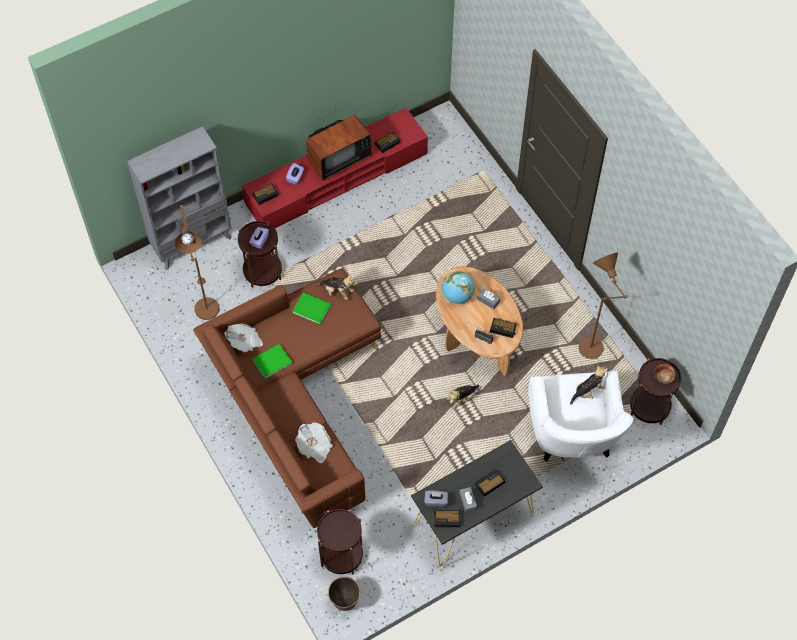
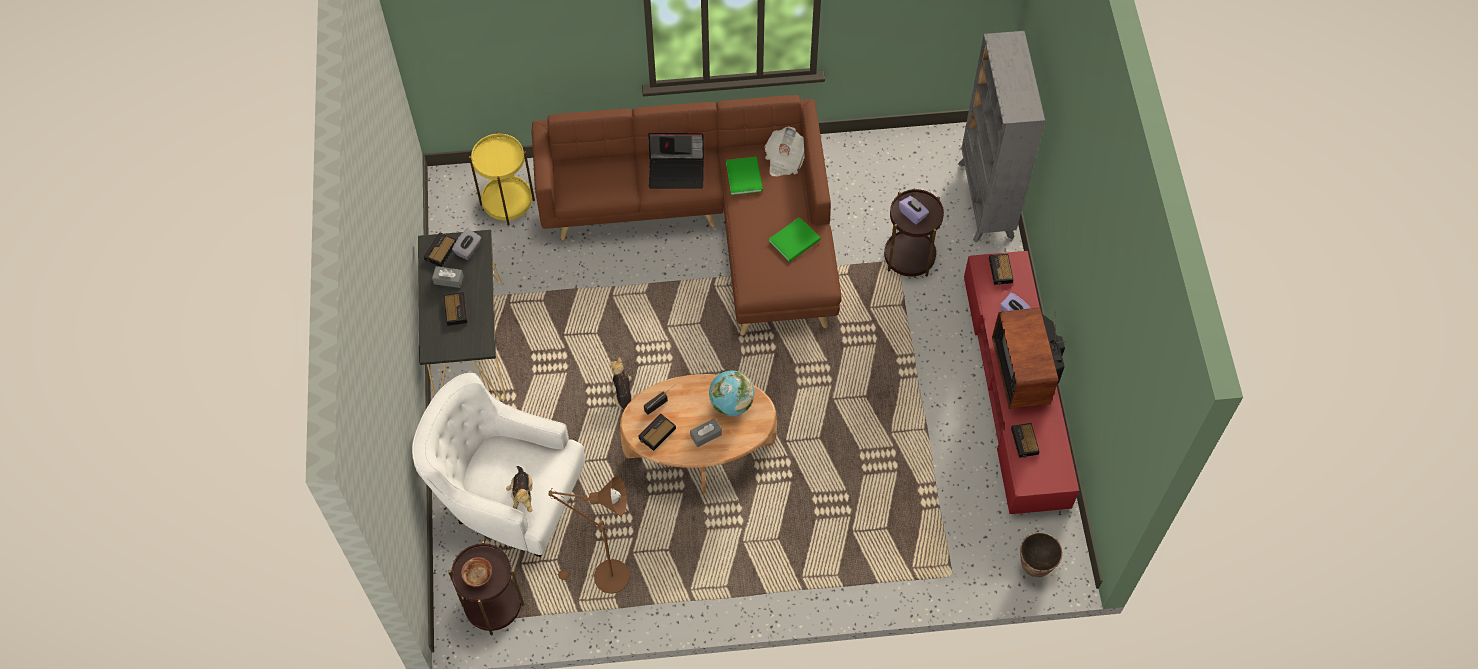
camera: 115 degrees right, 0 degrees up
(205, 304) = (890, 184): brown floor lamp -> none
(287, 407) = (677, 170): none -> laptop
(314, 447) = (613, 178): newspaper -> none
(337, 291) = (805, 277): plush toy -> none
(341, 555) = (507, 202): brown side table -> yellow side table
(345, 601) = (455, 186): planter -> planter (1035, 566)

